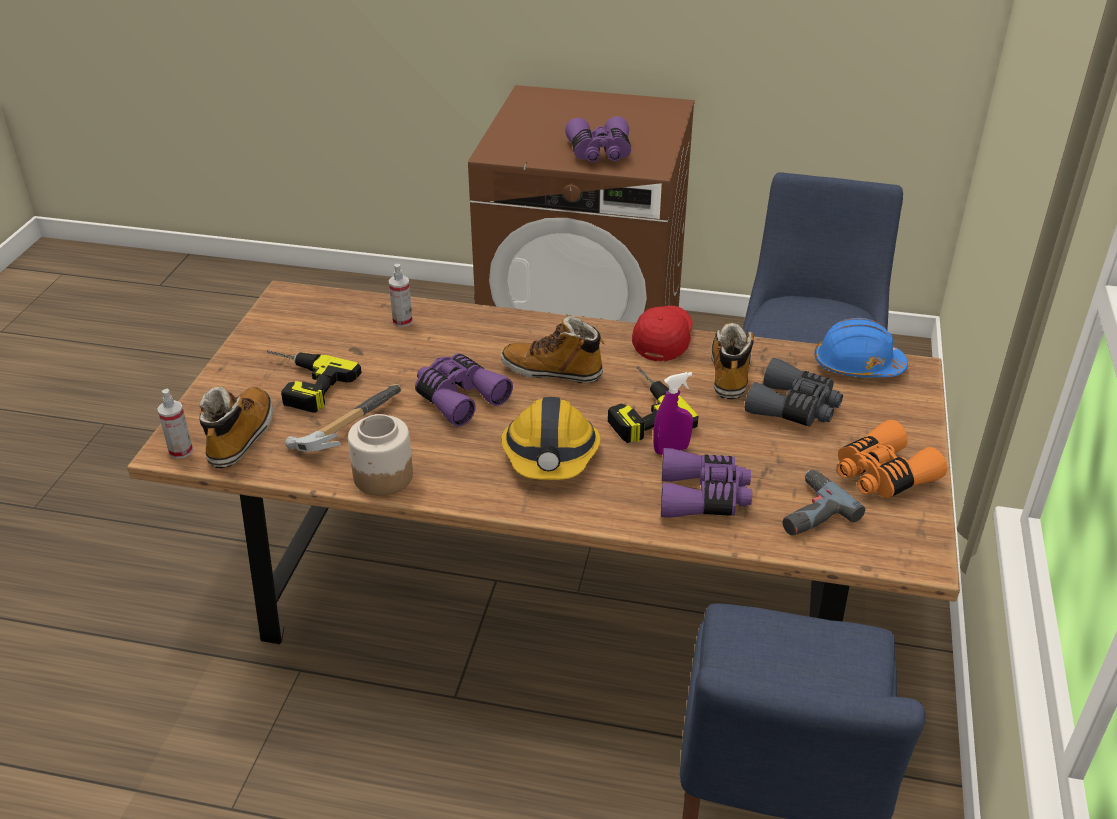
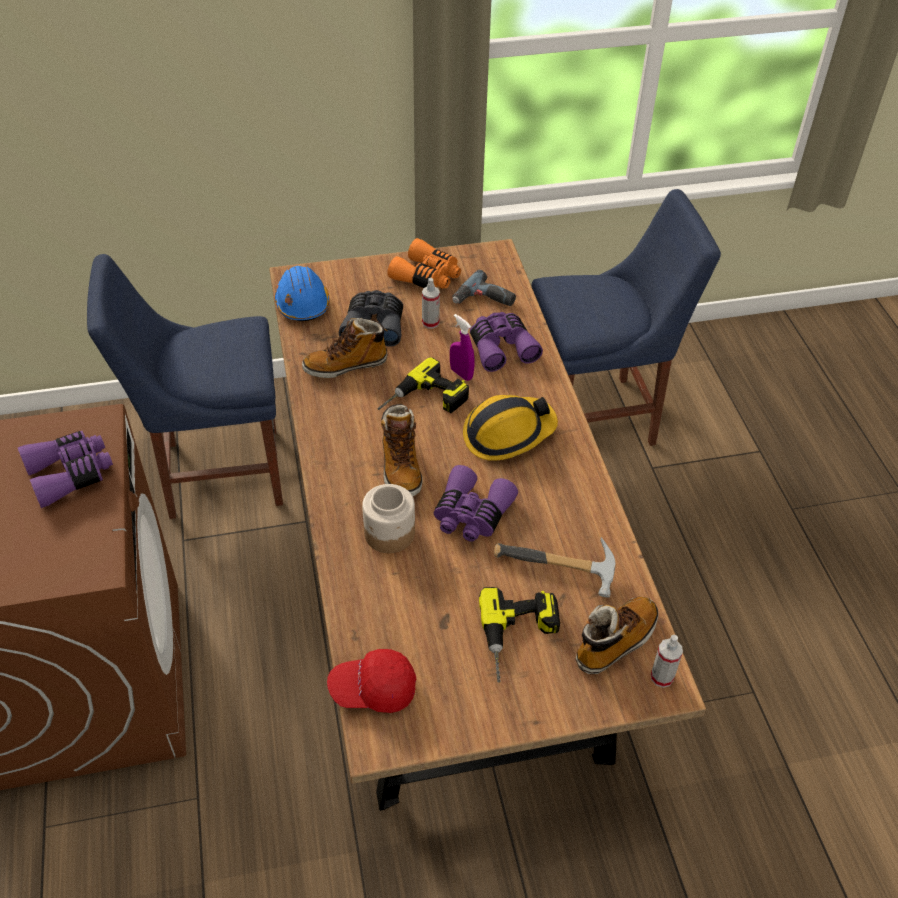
camera: 115 degrees left, 10 degrees up
(241, 437) = (615, 642): boot -> boot turned 150 degrees clockwise
(382, 476) = (595, 521): jar -> jar (389, 534)
(402, 321) = (377, 607): spray bottle -> spray bottle (430, 322)
(663, 340) = (319, 413): red cap -> red cap (373, 689)

